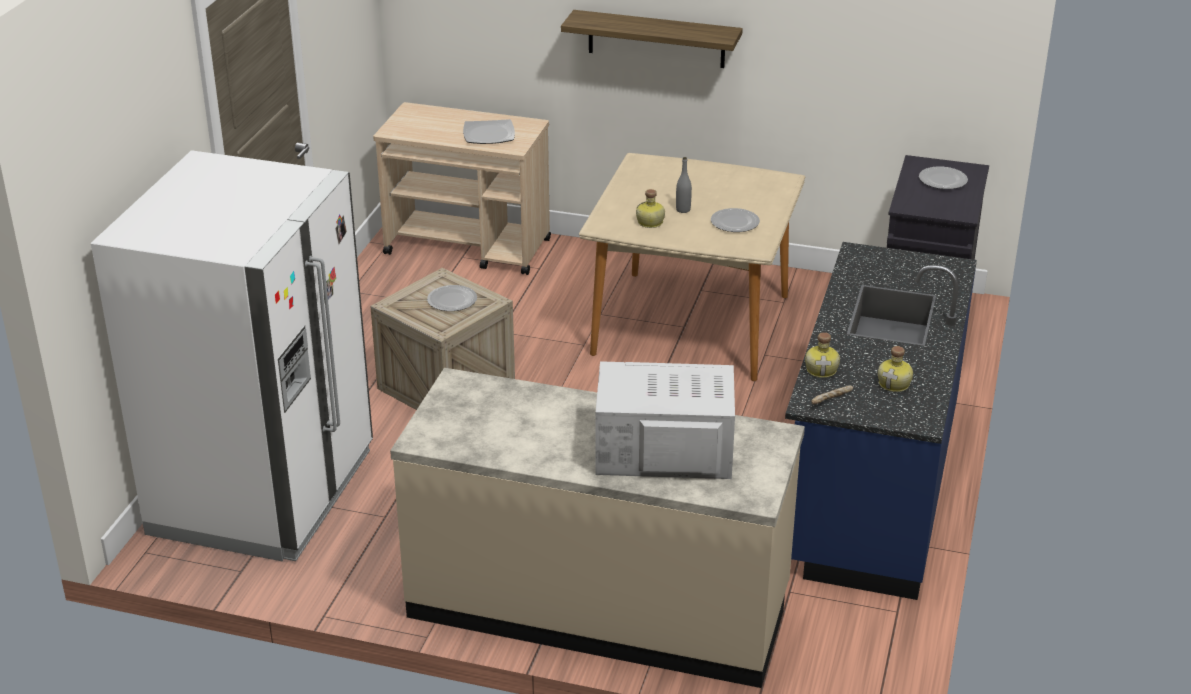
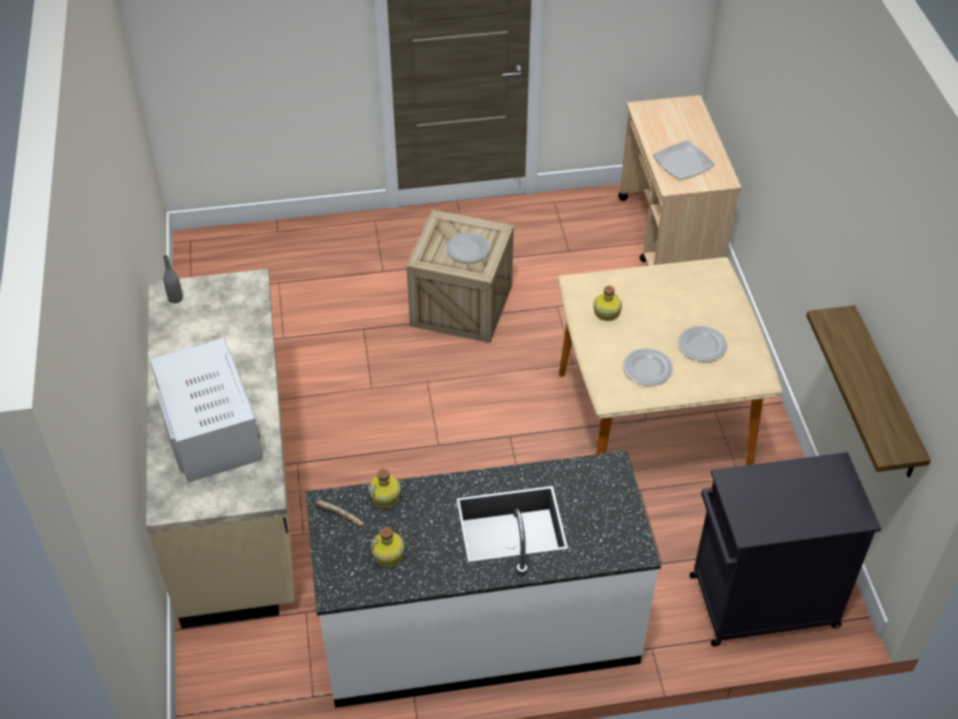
camera: 65 degrees right, 15 degrees up
(263, 492) = (279, 266): white fridge -> none
(656, 39) = (802, 182): shelf -> shelf (885, 395)
(683, 210) = (645, 327): grey bottle -> grey bottle (175, 298)
(870, 487) = (479, 629): blue counter -> white counter
(942, 180) = (812, 496): plate -> plate (701, 345)

